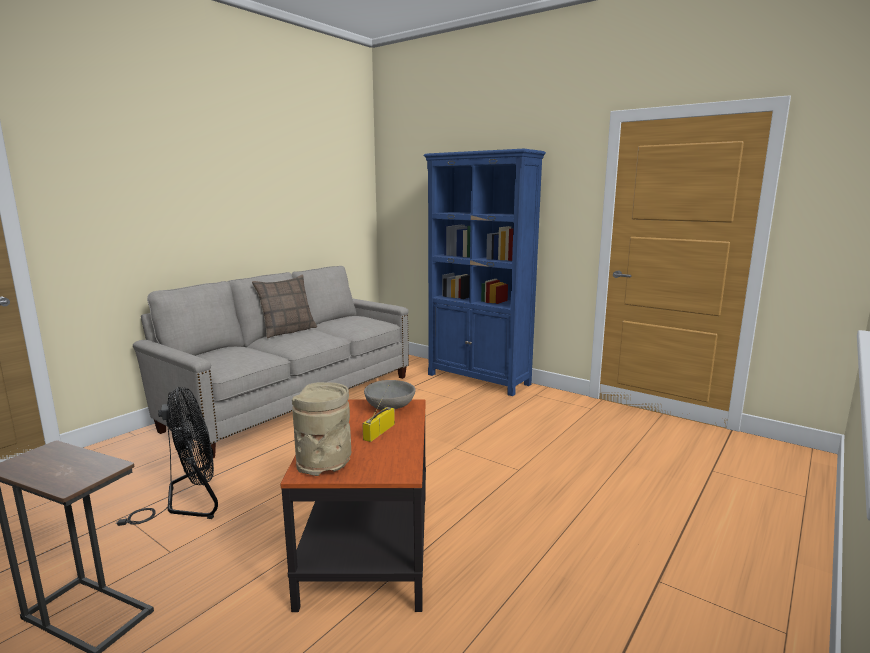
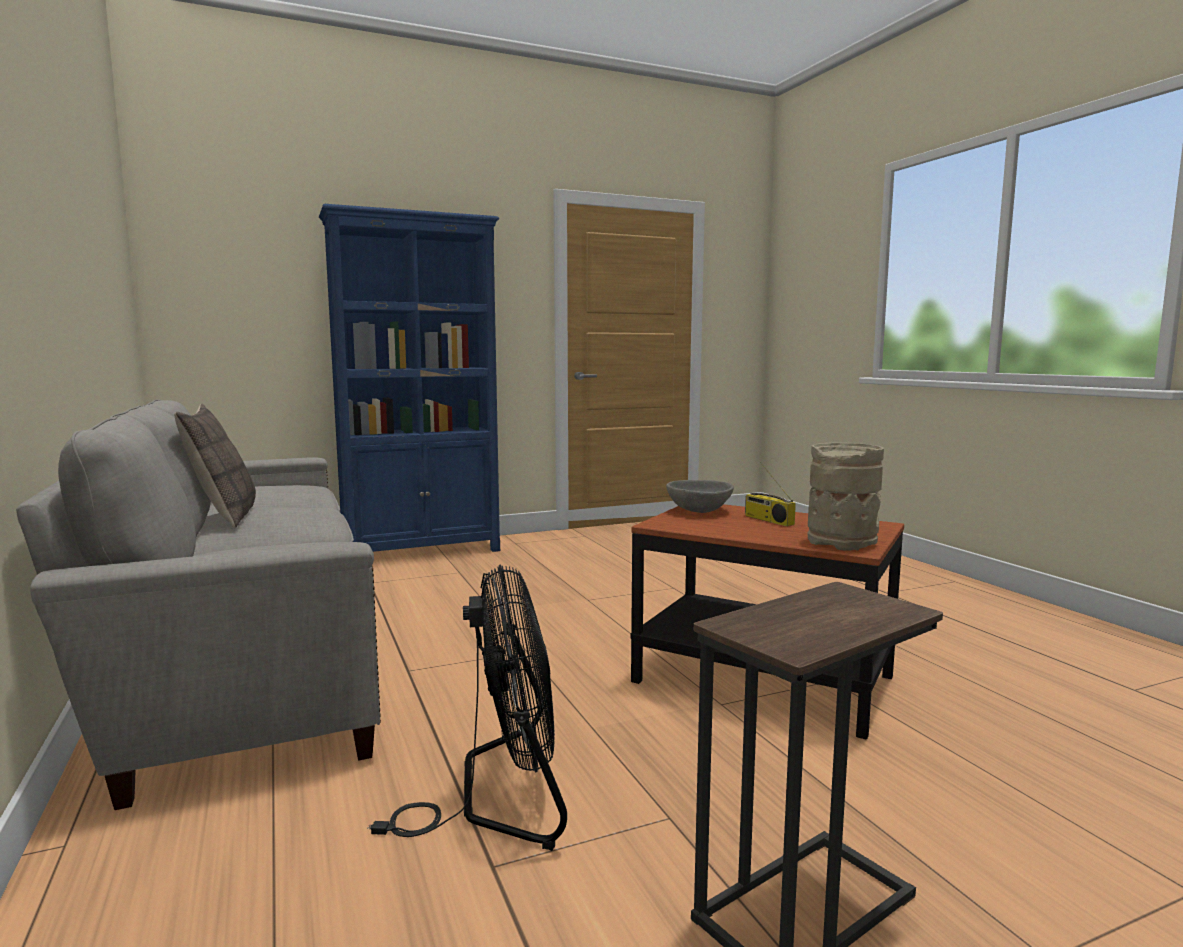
camera: 60 degrees left, 5 degrees down
(186, 497) = (498, 791): black fan -> black fan turned 75 degrees clockwise

